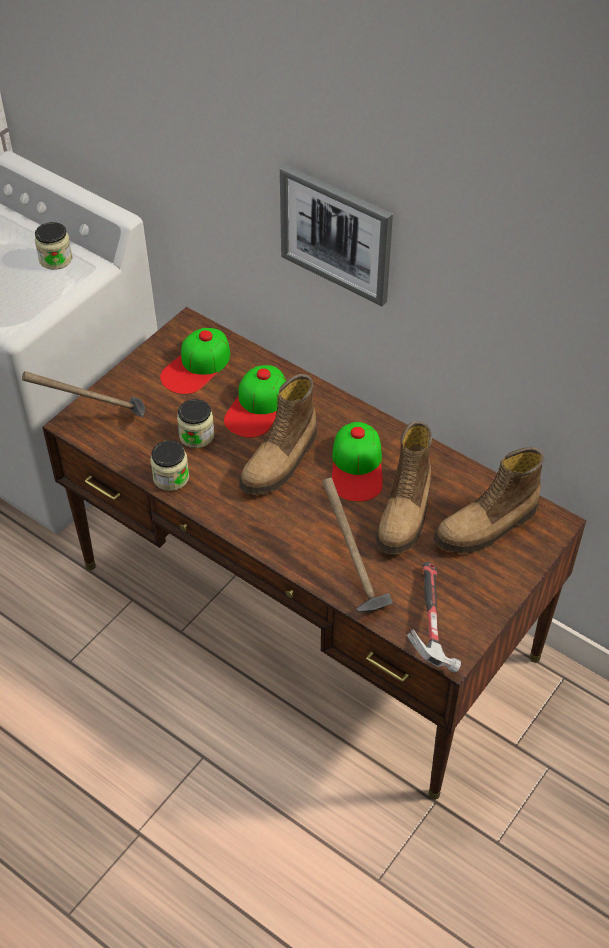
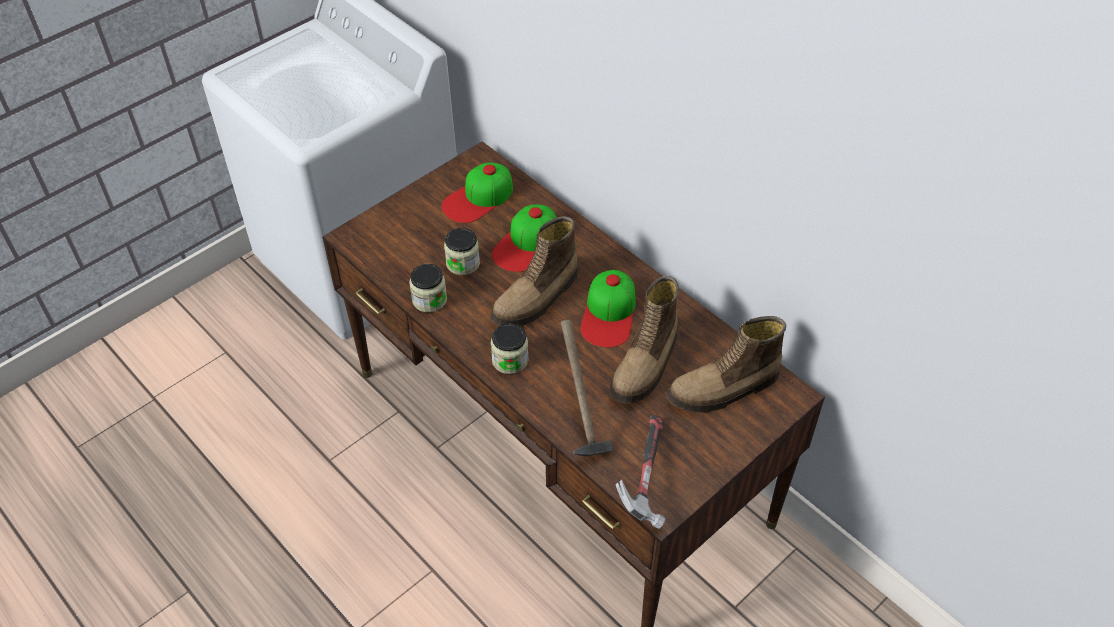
camera: 10 degrees right, 0 degrees up
(55, 259) = (362, 81): jar -> jar (510, 360)
(95, 420) = (372, 237): hammer -> none
(336, 234) = (612, 83): picture -> none

